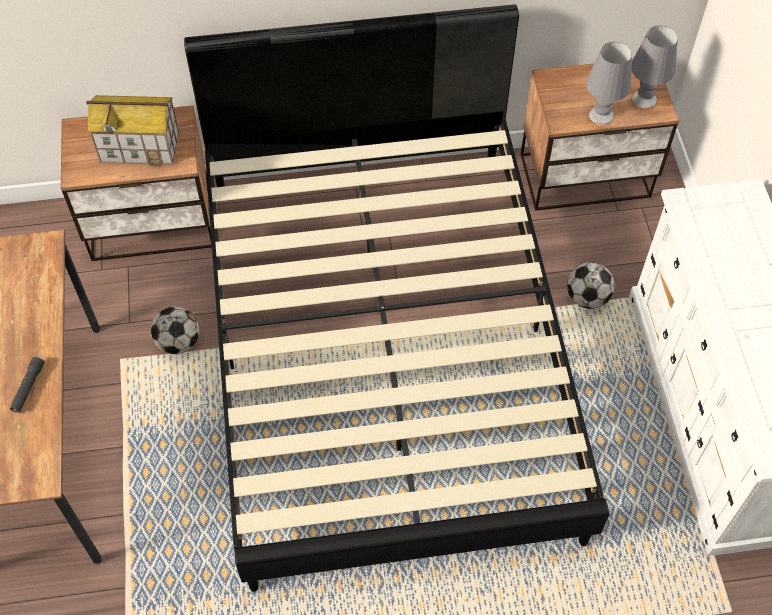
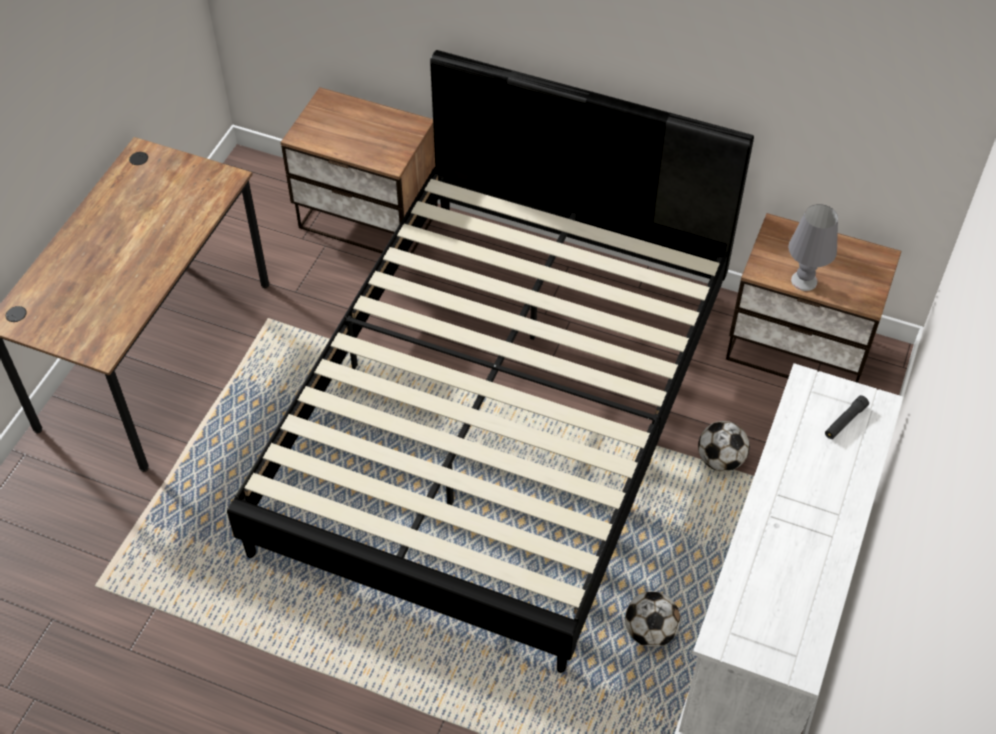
camera: 30 degrees right, 5 degrees down
(28, 388) = (140, 281): black flashlight -> black flashlight (845, 421)
(140, 146) = (367, 135): toy house -> none
(178, 342) = (324, 327): football -> football (650, 631)
(644, 99) = (859, 284): grey table lamp -> none

